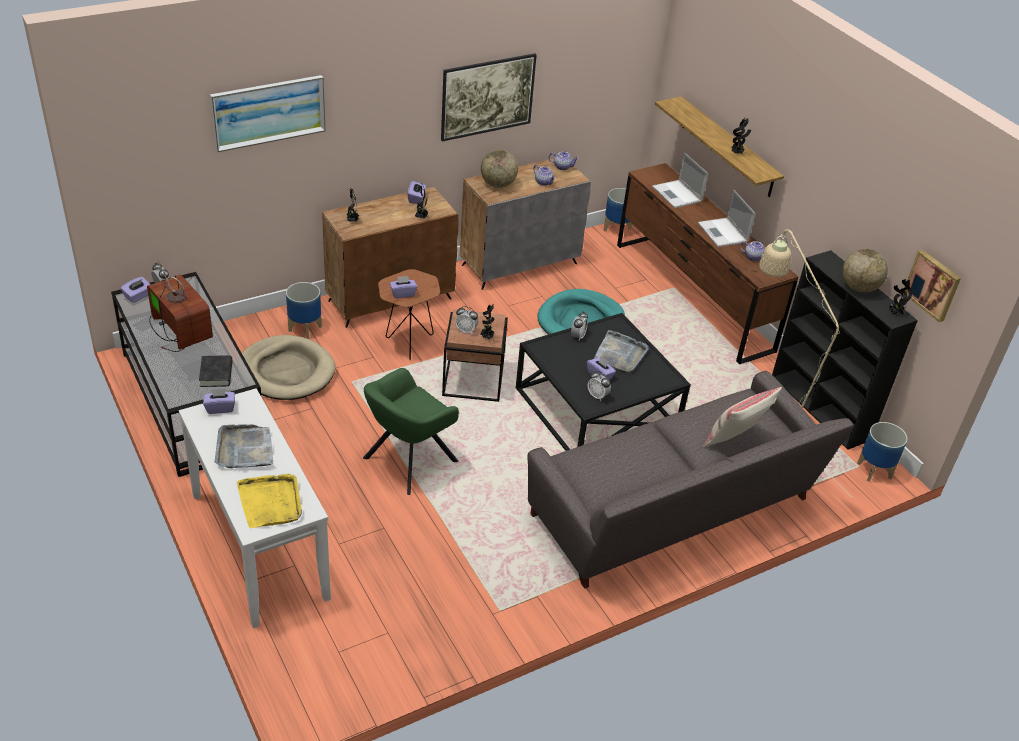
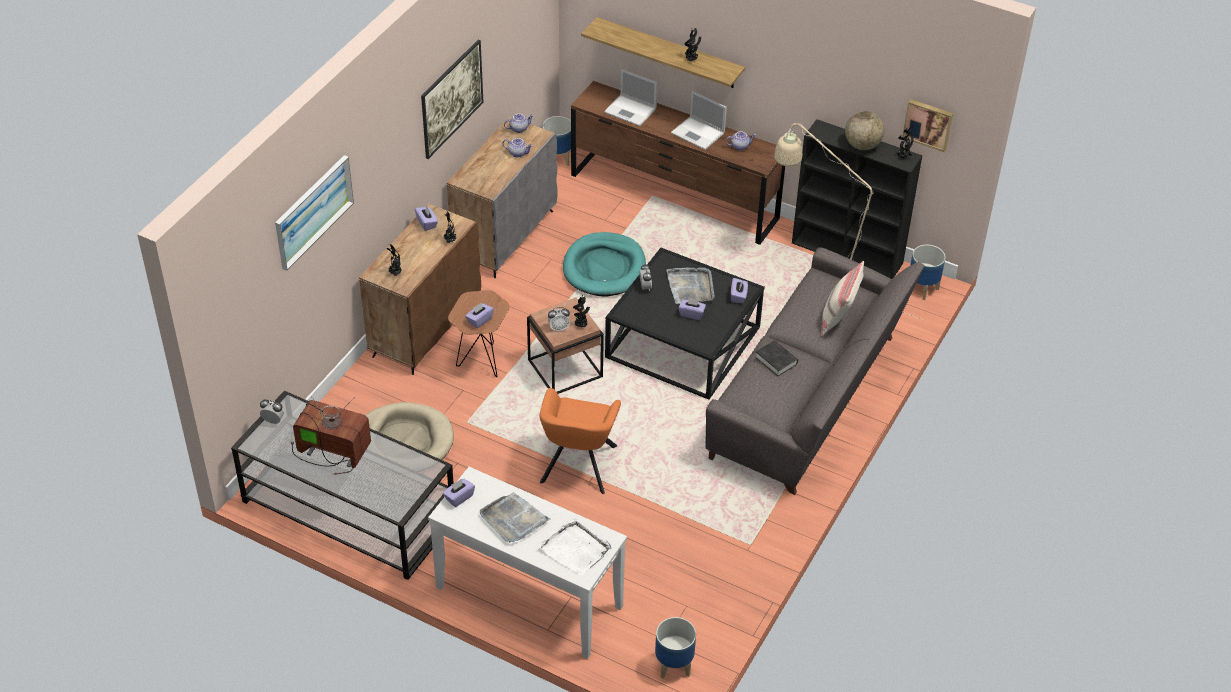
camera: 30 degrees left, 5 degrees up
(138, 296) = (260, 439): purple tissue box -> purple tissue box (738, 296)
(216, 374) = (404, 473): black book -> black book (776, 360)
(270, 502) = (576, 548): yellow tray -> white tray
(305, 329) = (379, 394): planter -> planter (674, 665)
(408, 461) = (578, 467): green armchair -> orange armchair
(498, 184) = (482, 174): globe -> none
(597, 396) = (705, 333): alarm clock -> none

